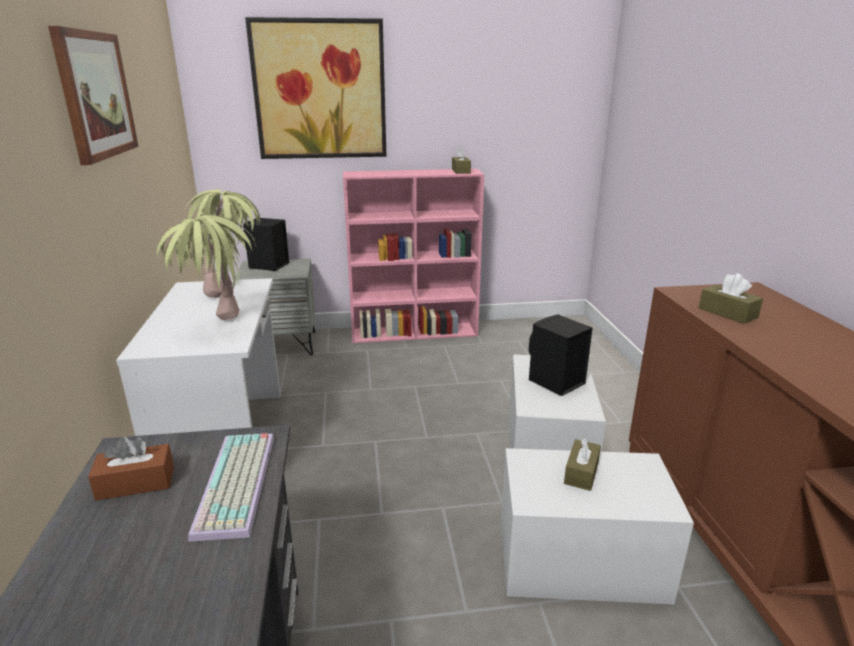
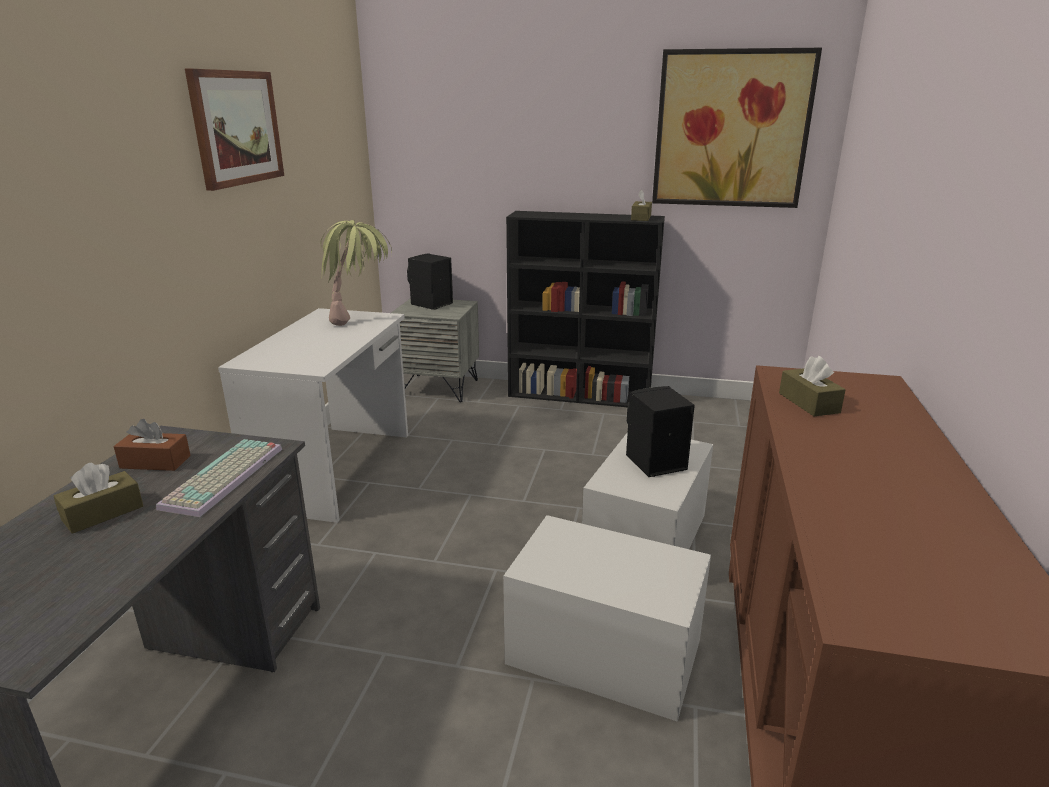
camera: 20 degrees right, 0 degrees up
(217, 329) = (317, 353): potted plant -> none
(320, 90) = (497, 123): picture -> picture (731, 130)
(415, 332) = (581, 395): pink bookcase -> black bookcase
(581, 472) = (606, 554): brown tissue box -> brown tissue box (103, 513)

